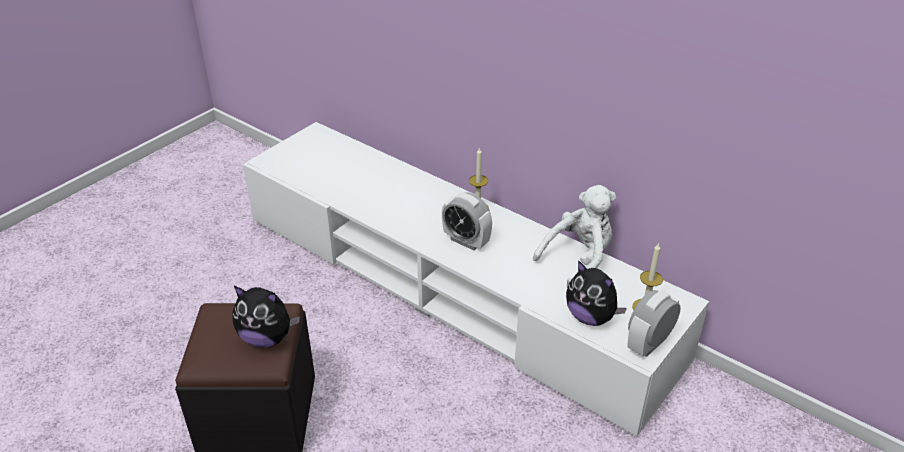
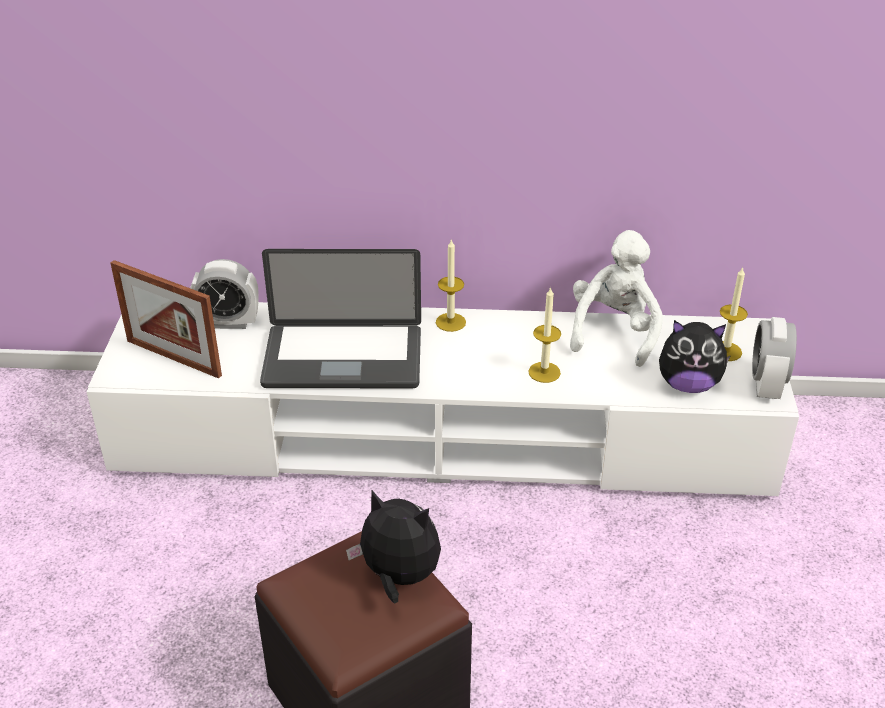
camera: 35 degrees left, 0 degrees up
(267, 338) = (398, 577): plush toy -> plush toy turned 135 degrees counterclockwise
(302, 164) = (173, 358): none -> picture frame
(390, 203) = (343, 359): none -> laptop
(466, 241) = (478, 363): alarm clock -> alarm clock (228, 322)
(501, 265) = (544, 372): none -> candle

